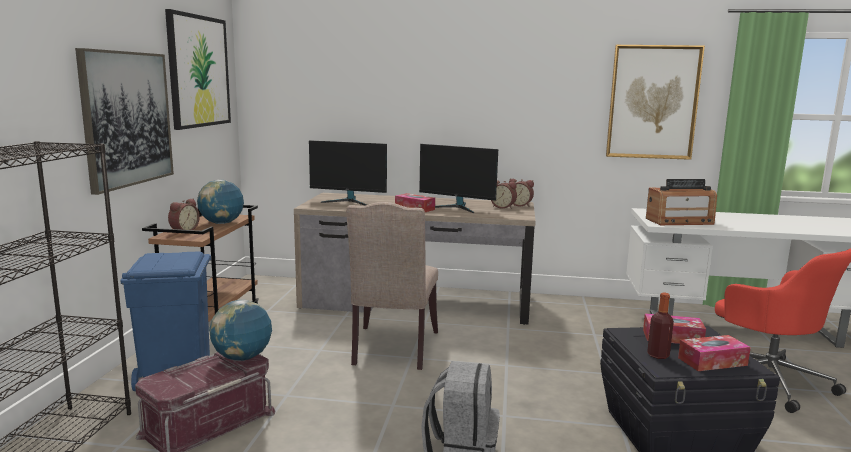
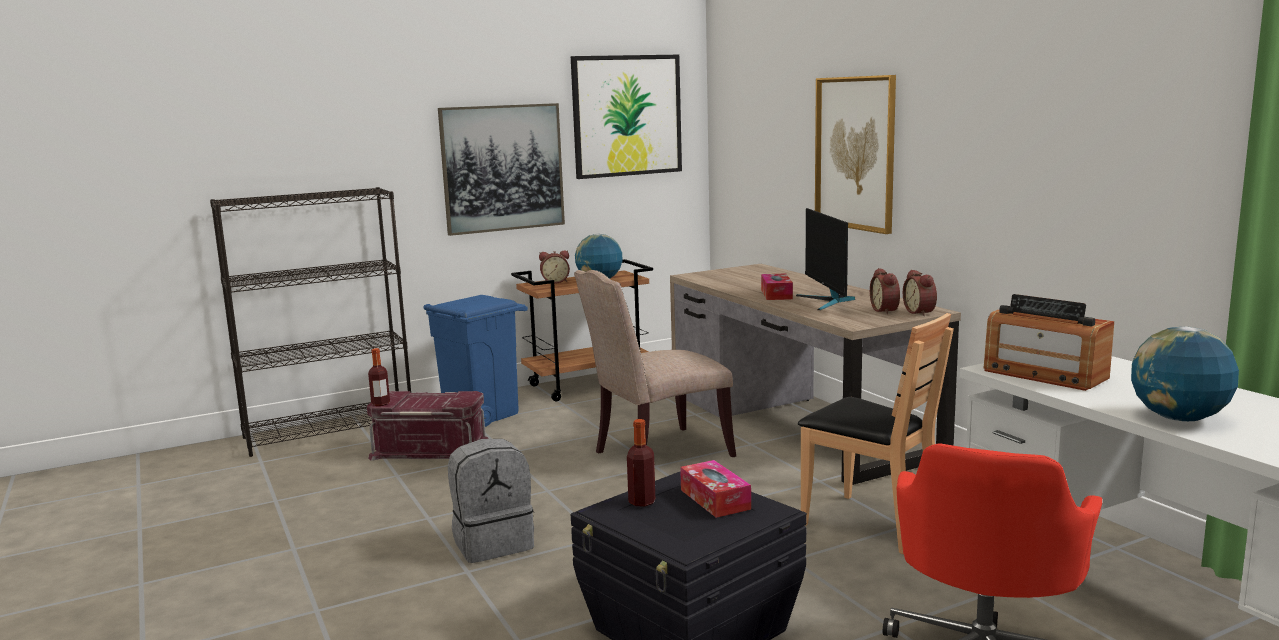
camera: 55 degrees right, 0 degrees up
(171, 392) = (380, 404): none -> bottle
(242, 357) = (461, 399): globe -> globe (1178, 418)
(348, 201) = (745, 276): monitor -> none
(582, 339) = (870, 524): none -> brown chair
(653, 102) = (1136, 156): picture -> picture (855, 153)
(712, 361) = (668, 528): tissue box -> none

